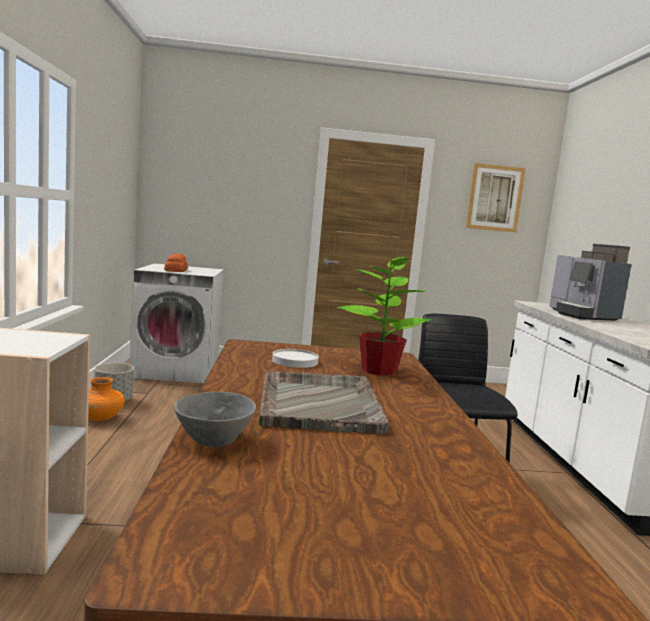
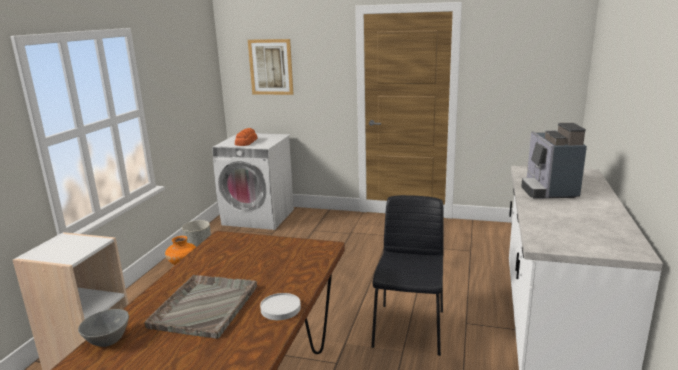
camera: 20 degrees right, 10 degrees up
(295, 361) = (237, 257): white plate -> white plate (280, 309)
(379, 370) = (290, 266): potted plant -> none
(495, 198) = (527, 51): picture -> picture (271, 67)

